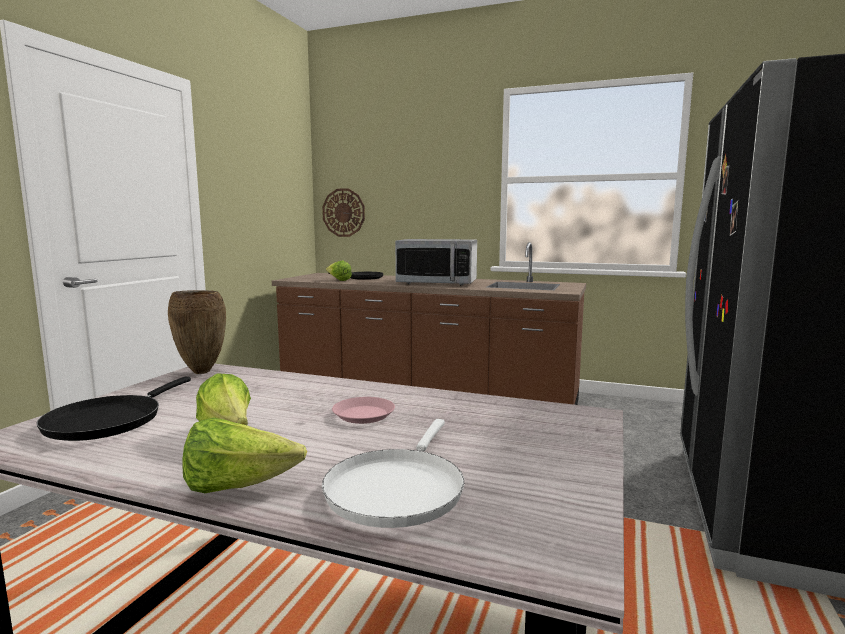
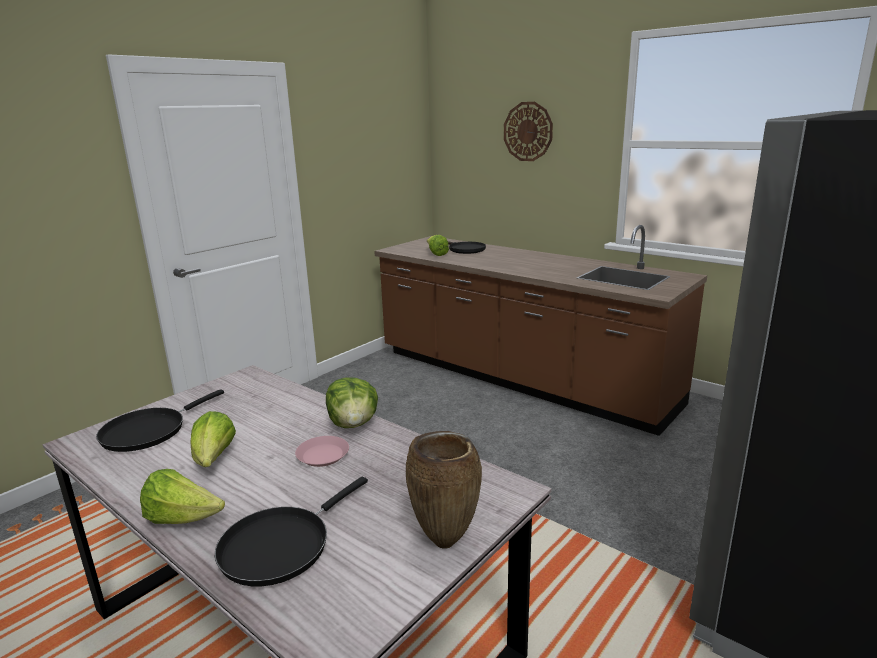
camera: 20 degrees right, 10 degrees up
(202, 372) = (244, 379): brown vase -> brown vase (446, 541)
(343, 212) = (458, 172): wall clock -> wall clock (528, 131)
(372, 390) = (353, 424): none -> lettuce
(397, 489) = (281, 545): white frying pan -> black frying pan
(437, 283) = (531, 266): microwave -> none

